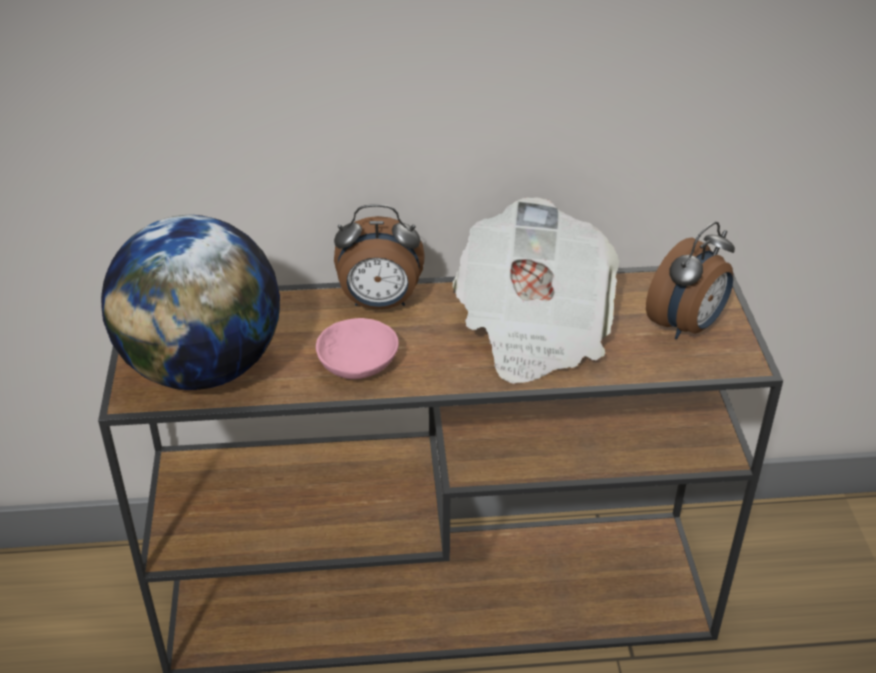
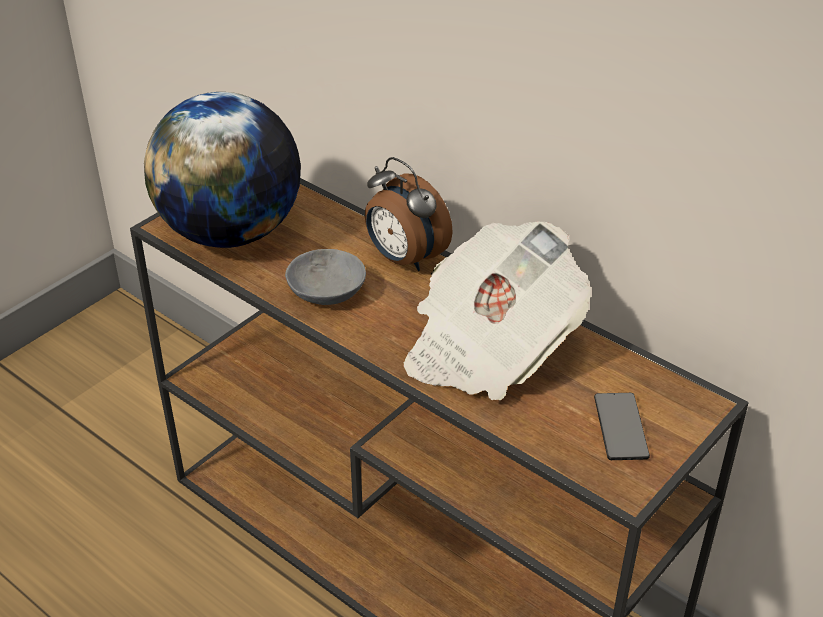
camera: 45 degrees right, 0 degrees up
(358, 365) = (325, 293): pink bowl -> grey bowl
(687, 326) = (620, 427): alarm clock -> phone

